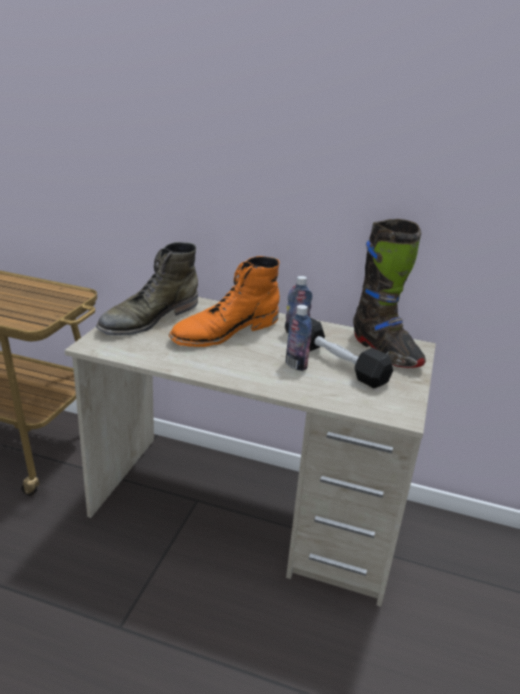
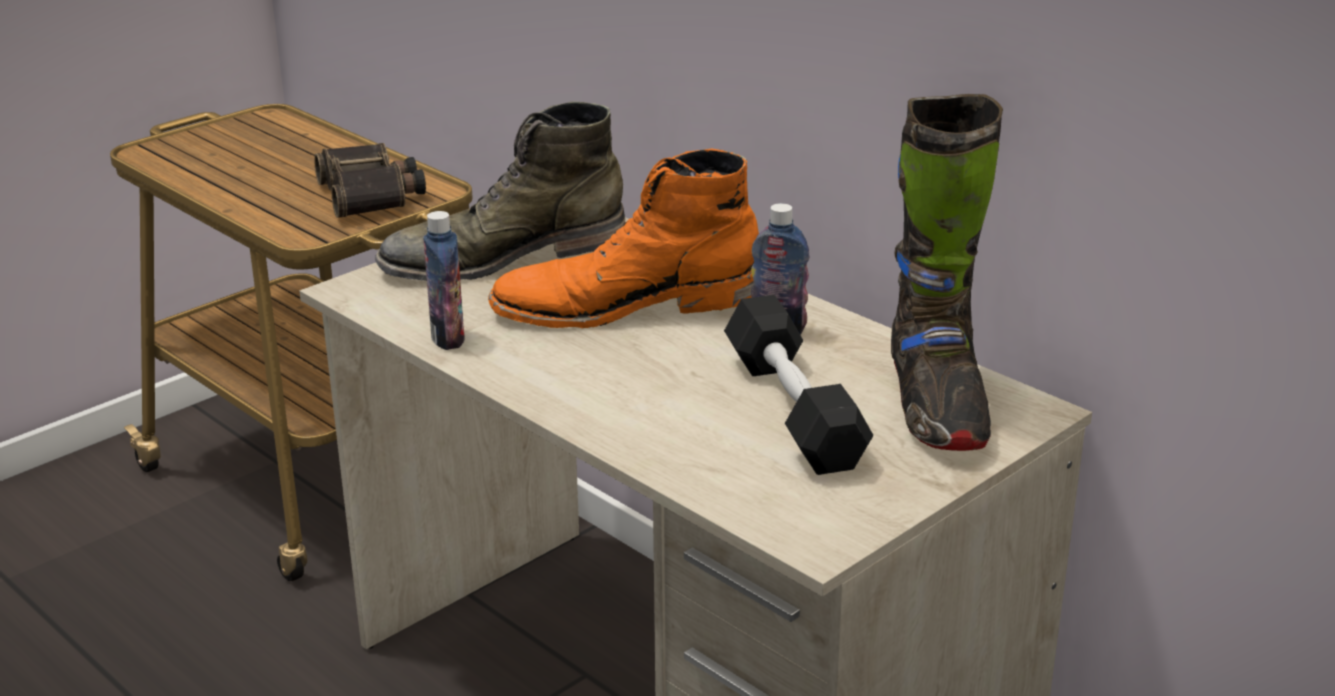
camera: 30 degrees right, 0 degrees up
(49, 299) = (371, 194): none -> binoculars
(296, 365) = (700, 397): bottle -> bottle (448, 338)

